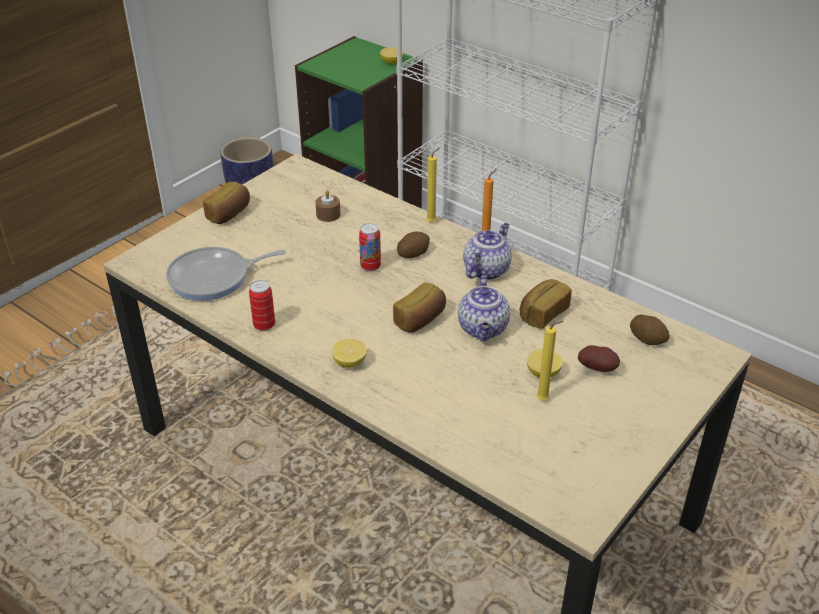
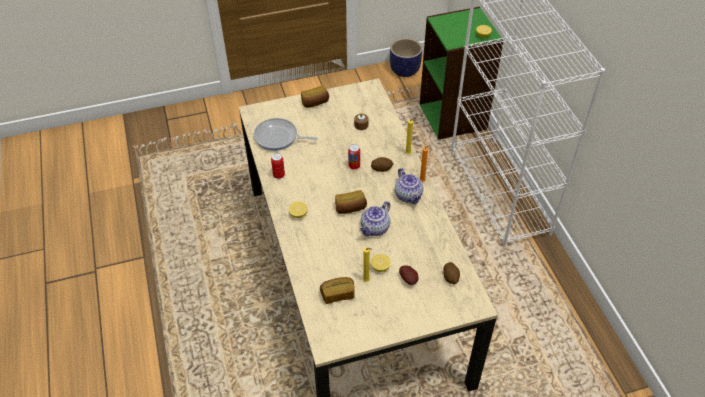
camera: 35 degrees right, 10 degrees up
(486, 269) = (409, 196): teapot -> teapot turned 90 degrees clockwise
(542, 313) = (412, 235): bread -> bread (337, 294)

